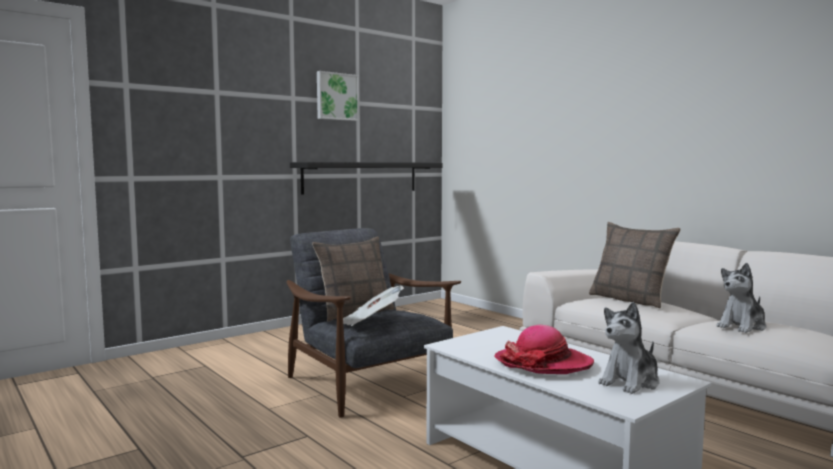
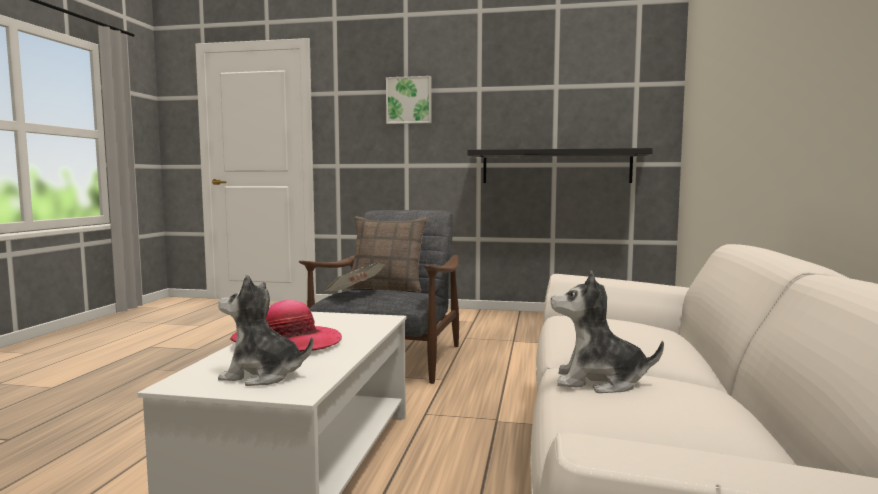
camera: 50 degrees right, 0 degrees up
(336, 96) = (528, 82): picture -> picture (409, 100)
(630, 299) = (611, 325): pillow -> none

